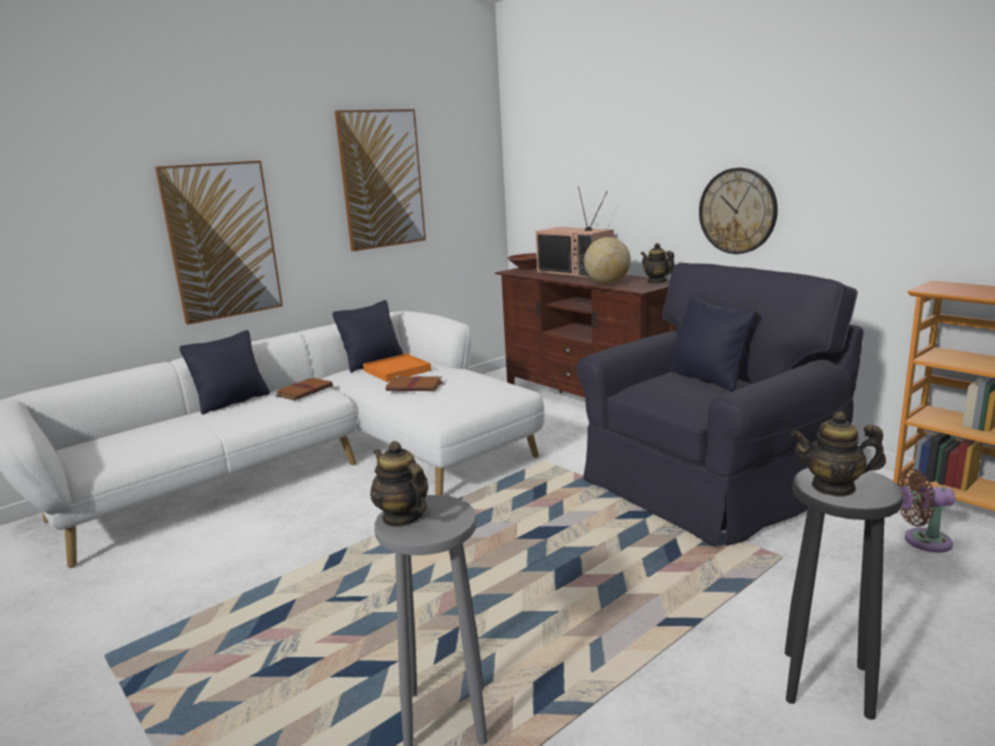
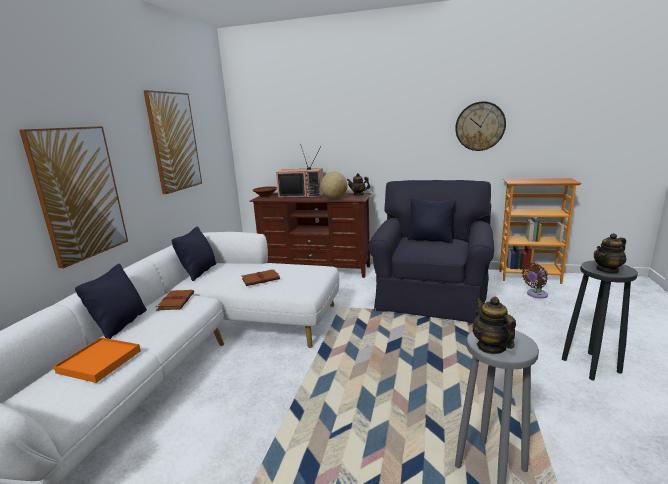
camera: 35 degrees left, 0 degrees up
(397, 370) = (230, 272): orange tray -> orange tray (99, 362)
(402, 517) = (491, 347): teapot -> teapot turned 60 degrees clockwise
(737, 211) = (400, 153): wall clock -> wall clock (480, 126)

